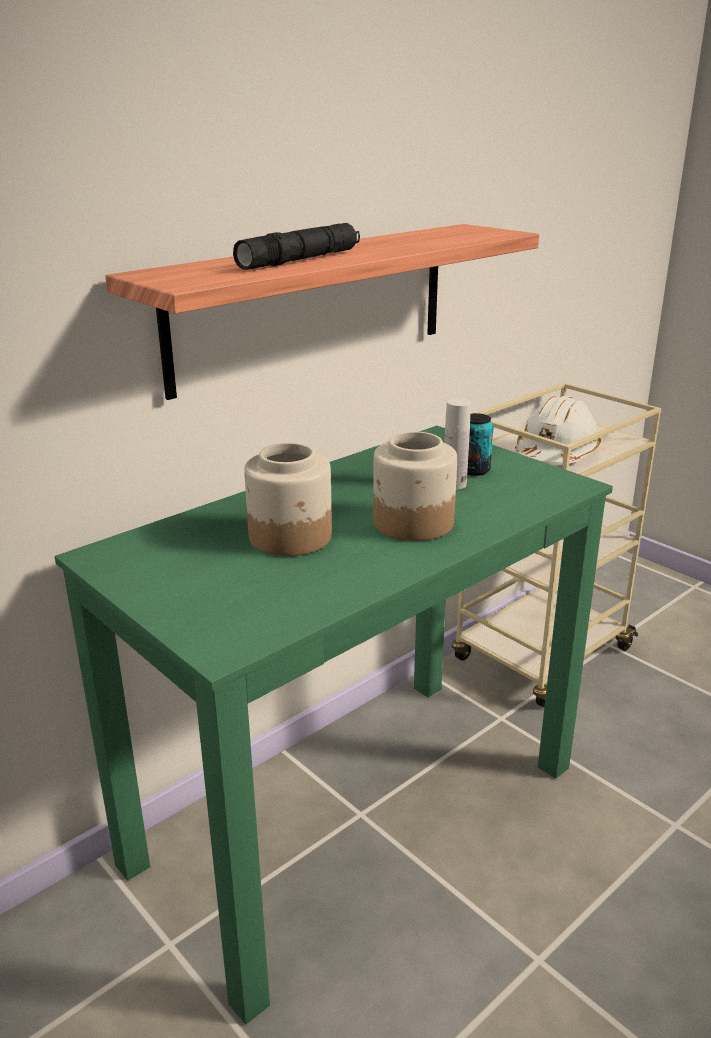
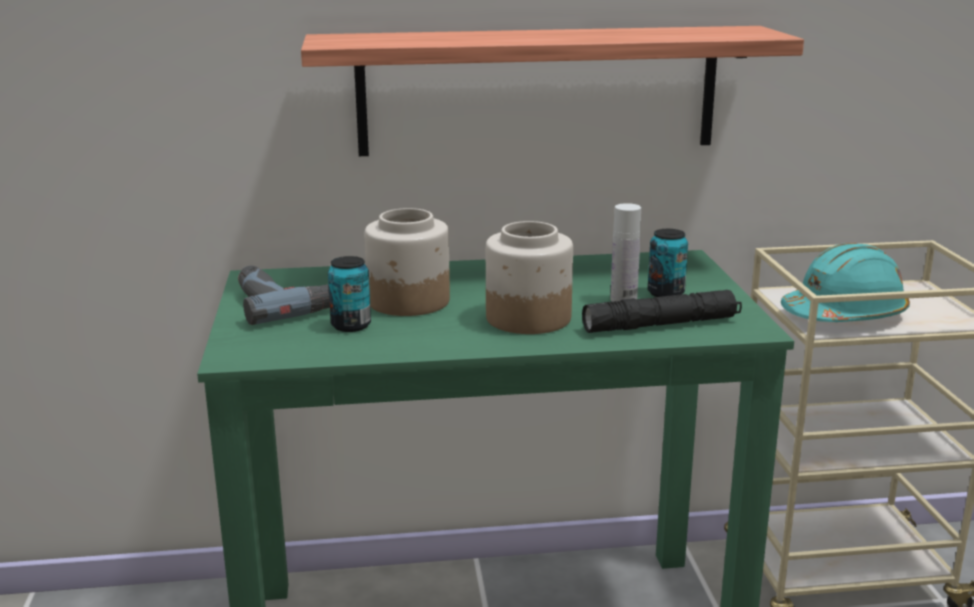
camera: 35 degrees right, 5 degrees down
(176, 574) = (286, 303): none -> power drill
(278, 578) = (351, 325): none -> can
(300, 260) = (478, 38): black flashlight -> black flashlight (661, 324)
(555, 455) = (844, 315): white hard hat -> turquoise hard hat

